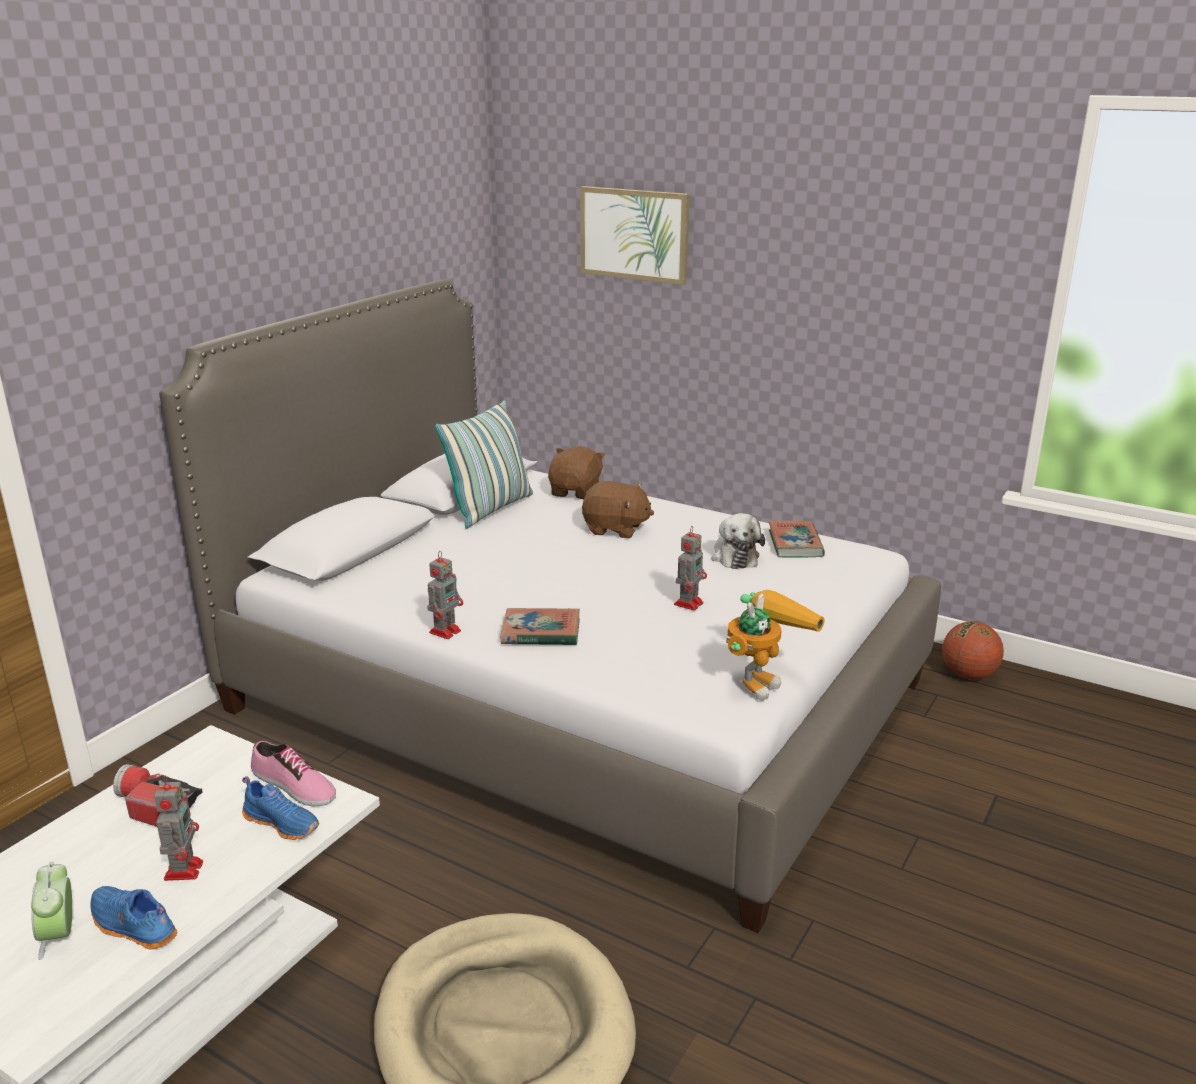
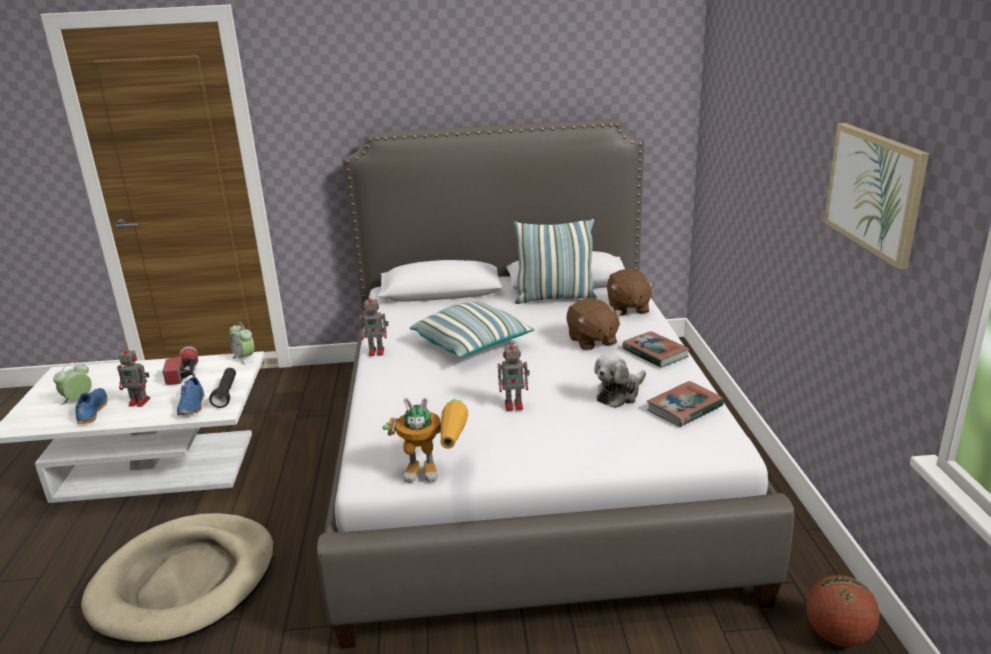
camera: 55 degrees right, 0 degrees up
(184, 869) = (140, 402): toy robot -> toy robot turned 45 degrees clockwise
(205, 745) = (244, 358): none -> alarm clock
(293, 786) = (226, 394): shoe -> black flashlight
(524, 579) = (472, 344): none -> pillow
(541, 632) = (408, 376): book -> book (655, 353)
(576, 492) = (627, 308): brown plush toy -> brown plush toy turned 105 degrees clockwise
(634, 234) = (751, 98): picture -> picture (874, 191)

